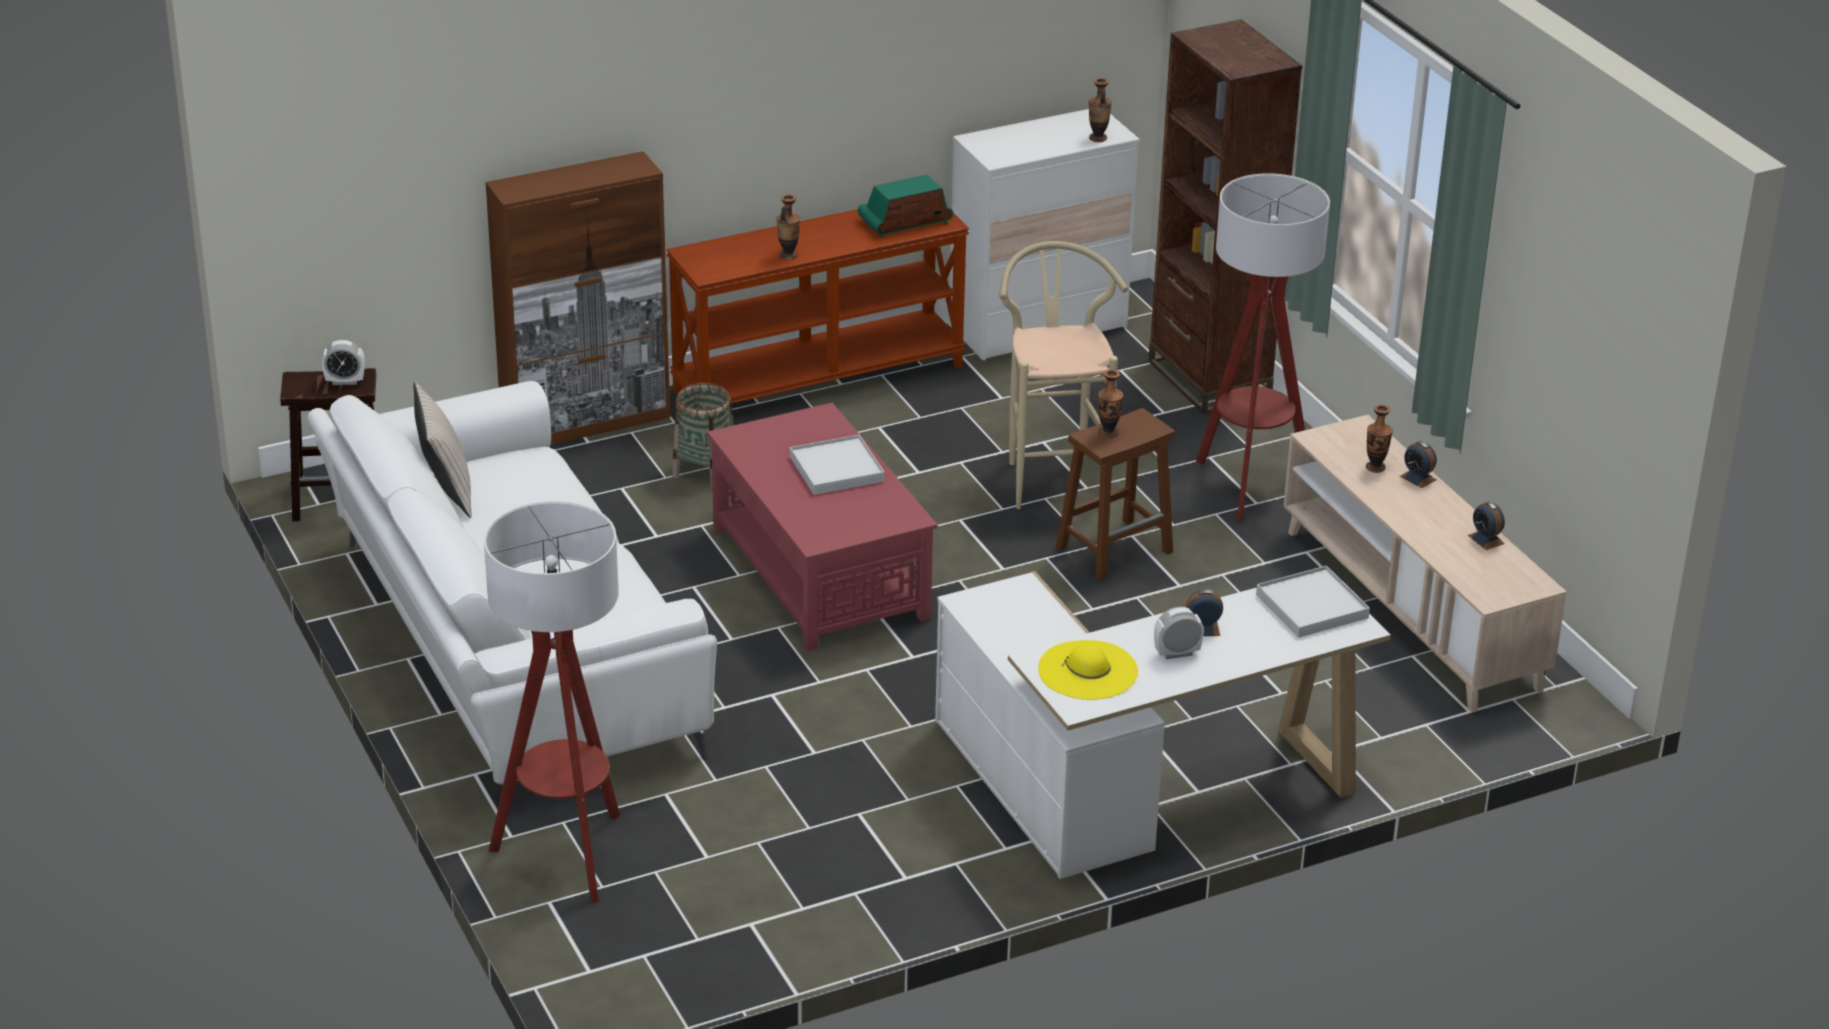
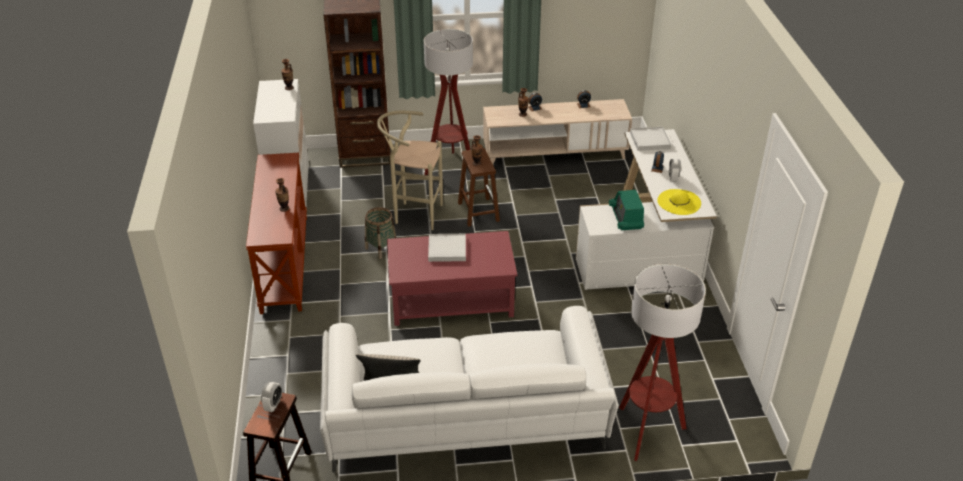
camera: 70 degrees left, 5 degrees up
(587, 422) = (268, 351): brown cabinet -> none
(705, 470) = (342, 318): basket -> basket (381, 248)
(905, 222) = (279, 168): radio -> radio (626, 217)

